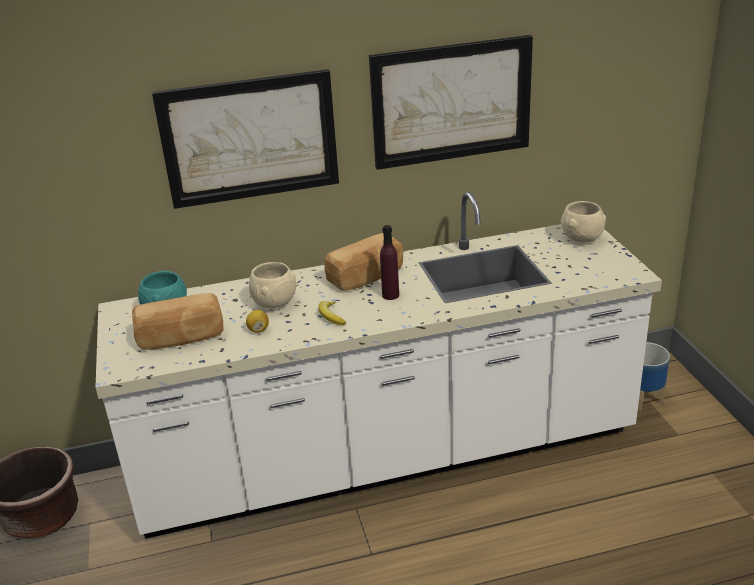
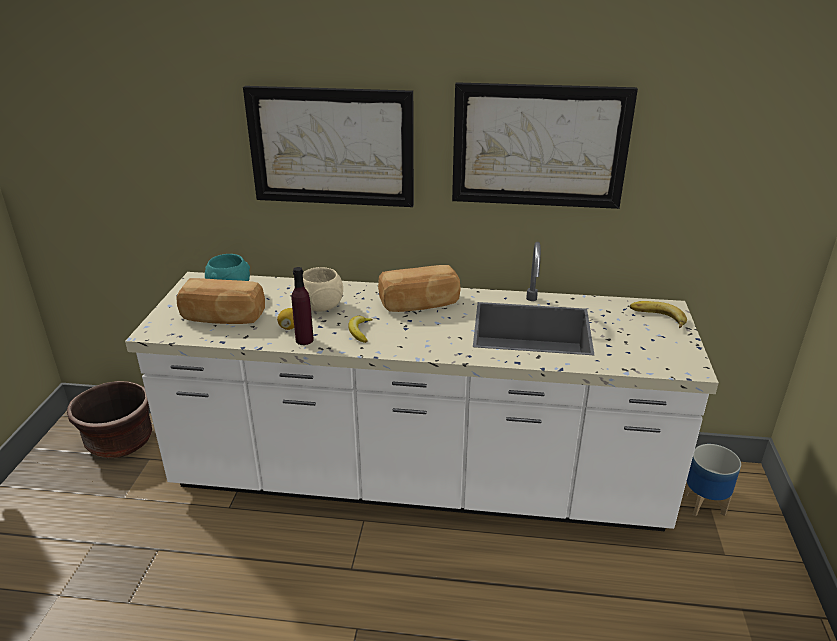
camera: 20 degrees right, 0 degrees up
(390, 295) = (428, 326): purple bottle -> purple bottle (304, 340)
(581, 239) = (657, 318): beige bowl -> banana

